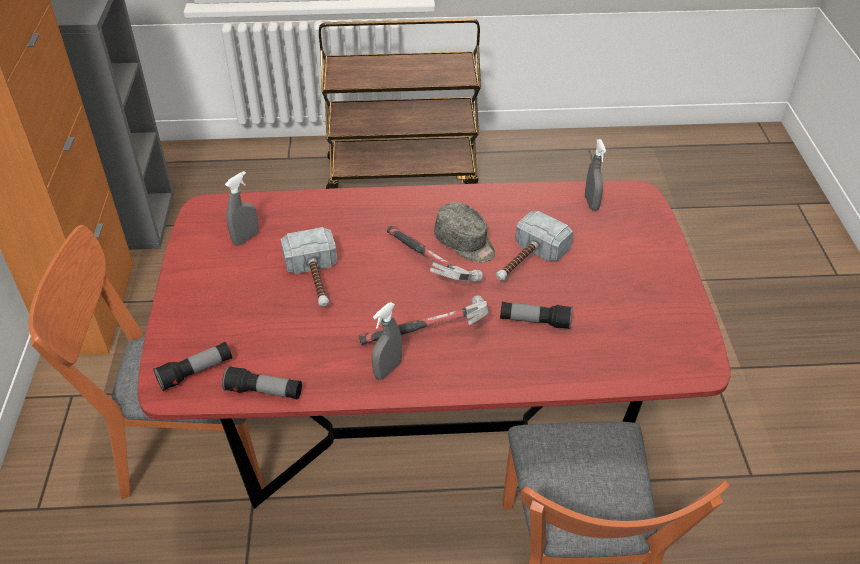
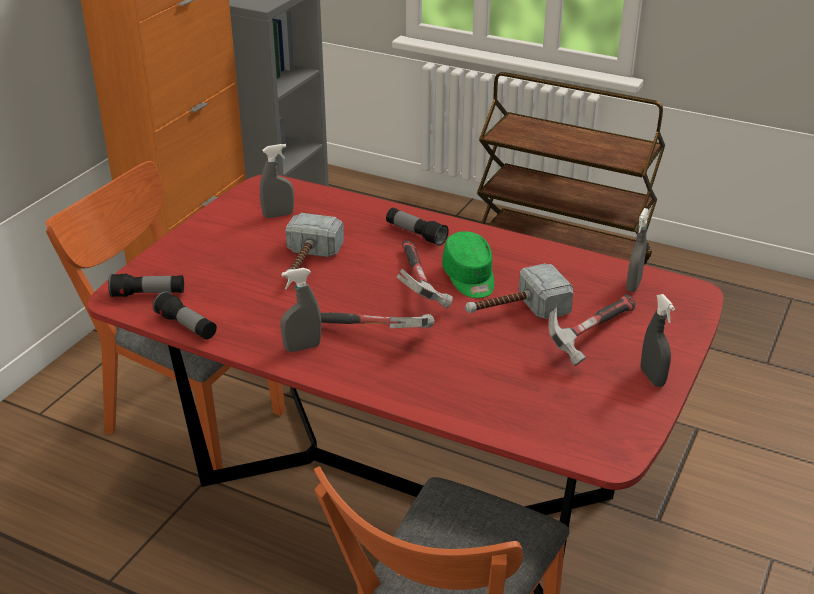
camera: 30 degrees right, 10 degrees down
(465, 243) = (469, 278): grey cap -> green cap
(535, 321) = (475, 359): flashlight -> flashlight (416, 234)
(600, 264) = (590, 337): none -> hammer
(671, 283) = (652, 377): none -> grey spray bottle

